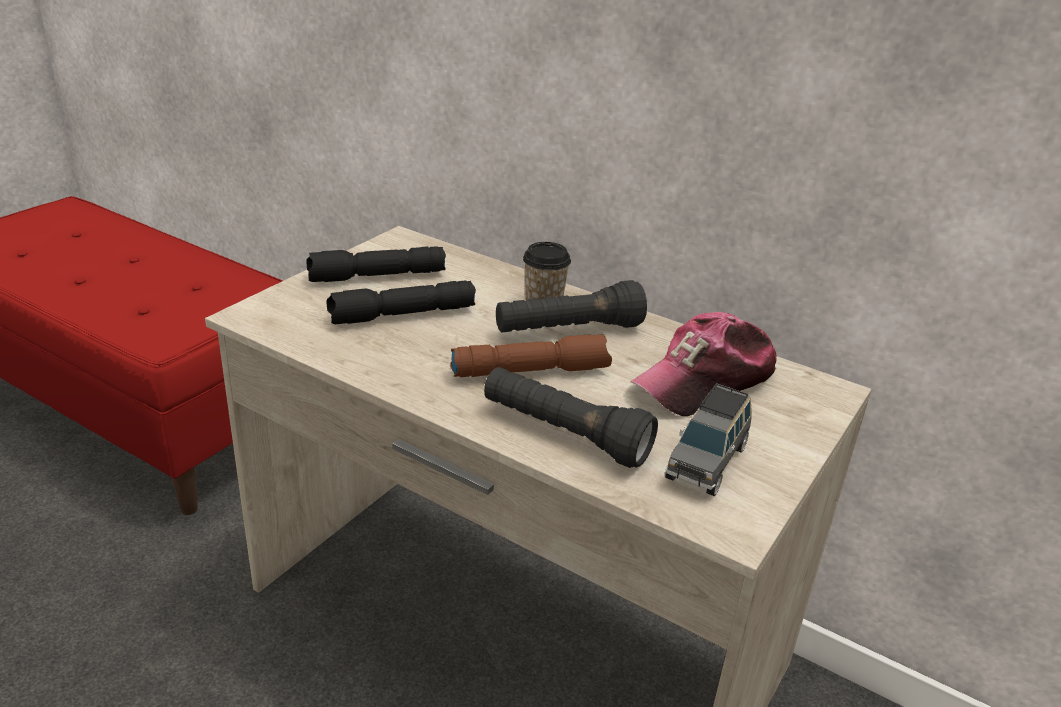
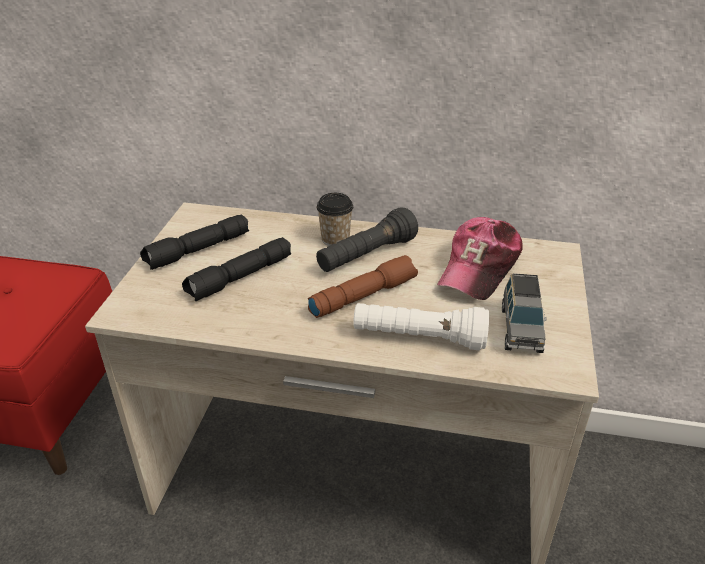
camera: 20 degrees left, 5 degrees up
(564, 434) = (419, 338): black flashlight -> white flashlight

